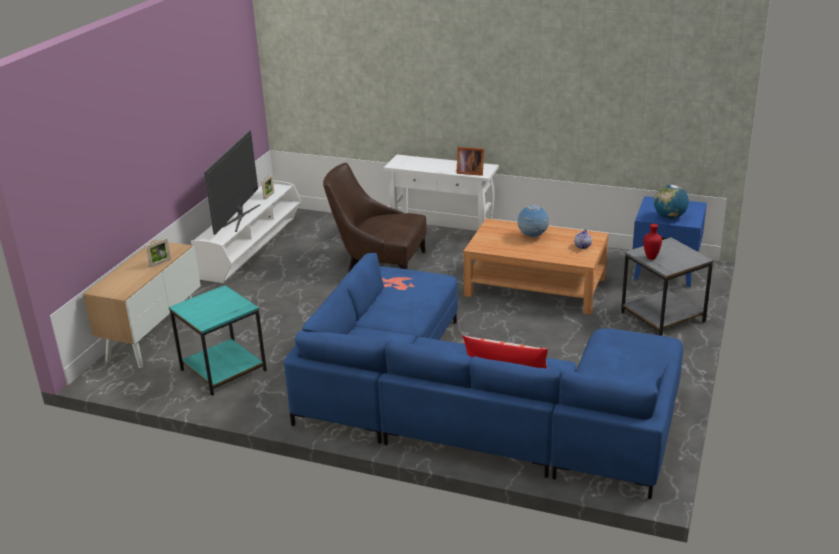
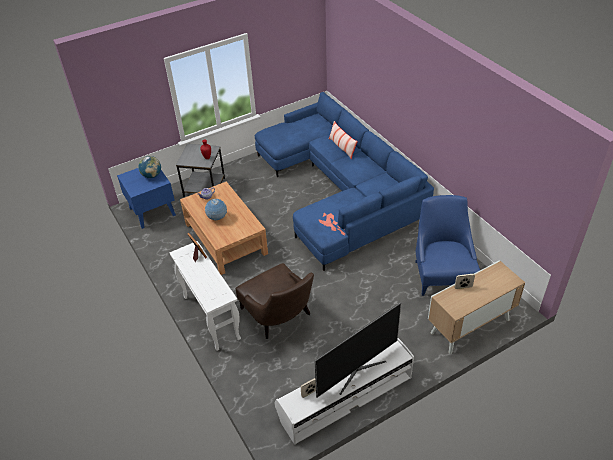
camera: 140 degrees left, 15 degrees up
(223, 371) = (442, 272): turquoise side table -> blue armchair

